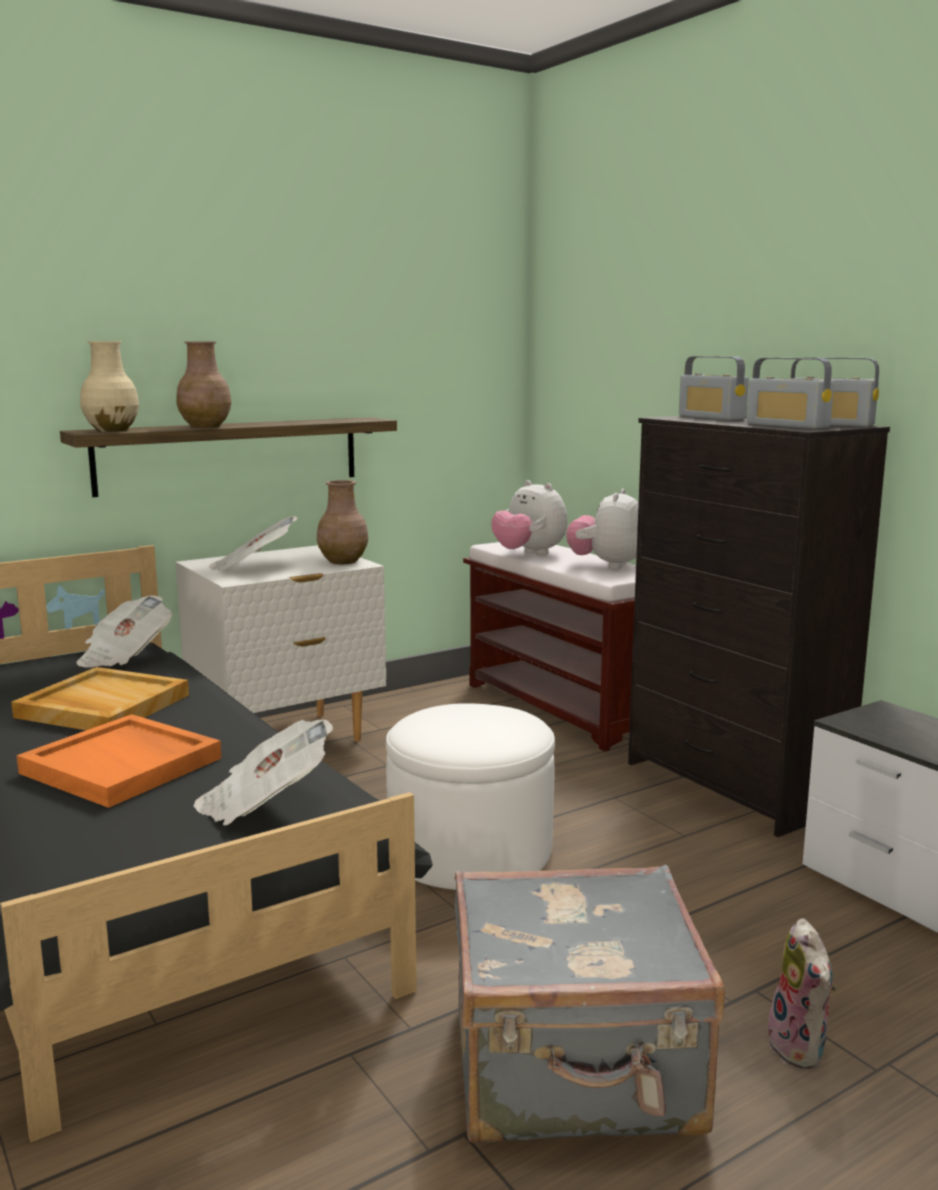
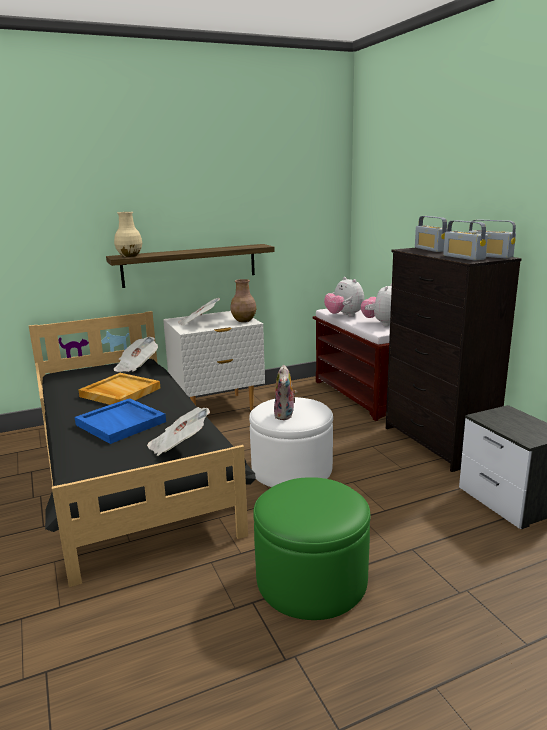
camera: 10 degrees right, 5 degrees up
(124, 765) = (122, 423): orange tray -> blue tray
(206, 426) = (175, 252): brown vase -> none
(576, 1072) = (311, 580): grey suitcase -> green ottoman
(801, 1048) = (425, 579): plush toy -> plush toy (285, 415)

